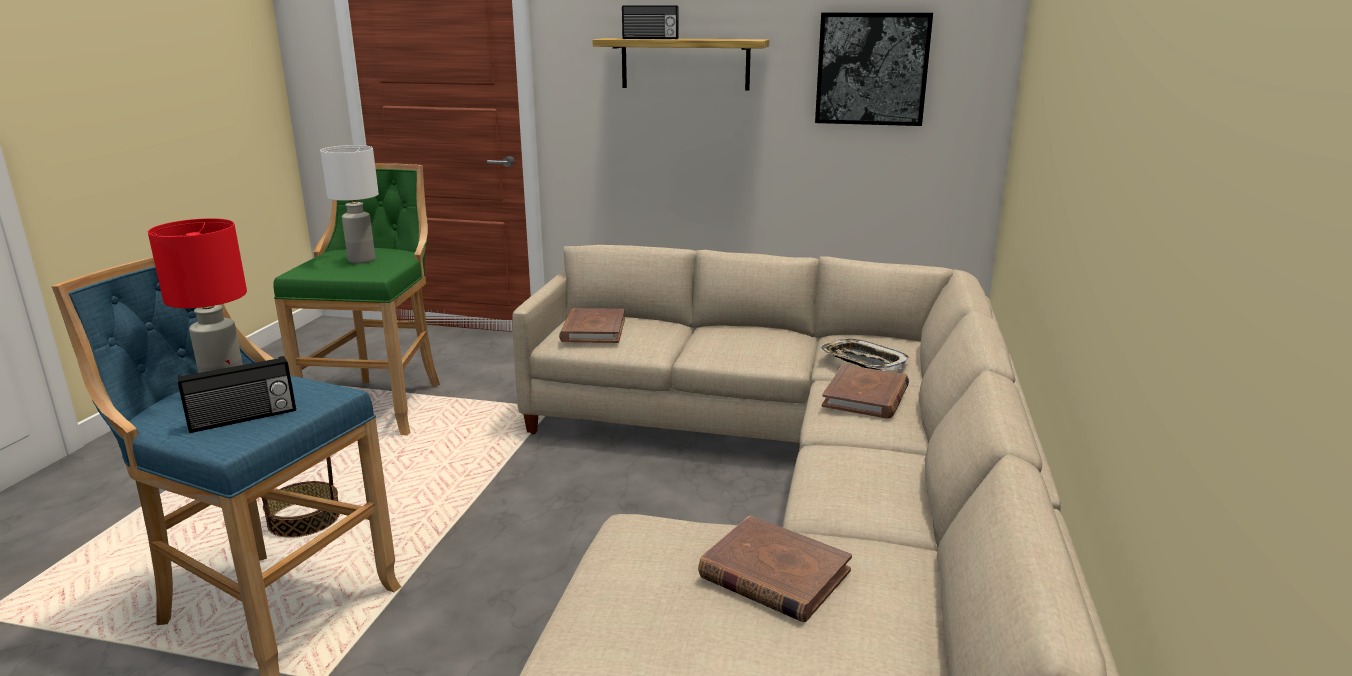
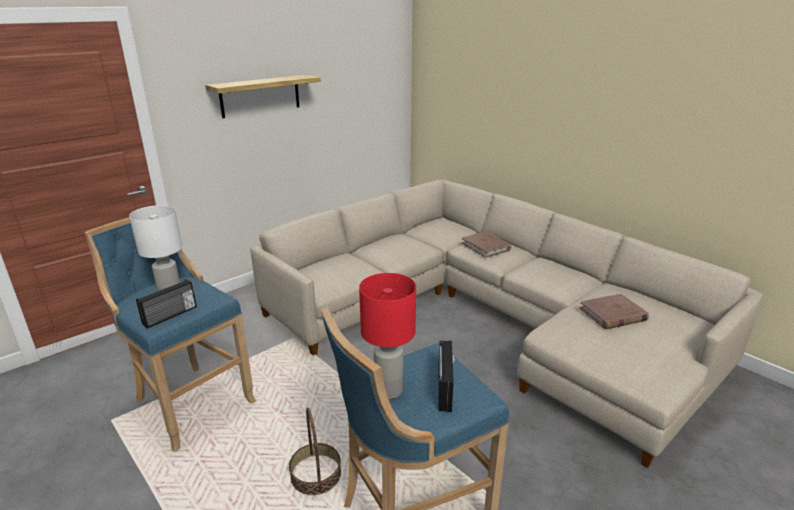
camera: 55 degrees left, 5 degrees up
(380, 404) = (190, 401): green stool -> blue stool
(593, 330) = (325, 275): brown book -> none
(650, 38) = (250, 82): radio -> radio (170, 316)
(863, 361) = (450, 234): tray -> none
(872, 69) = (356, 85): picture -> none

